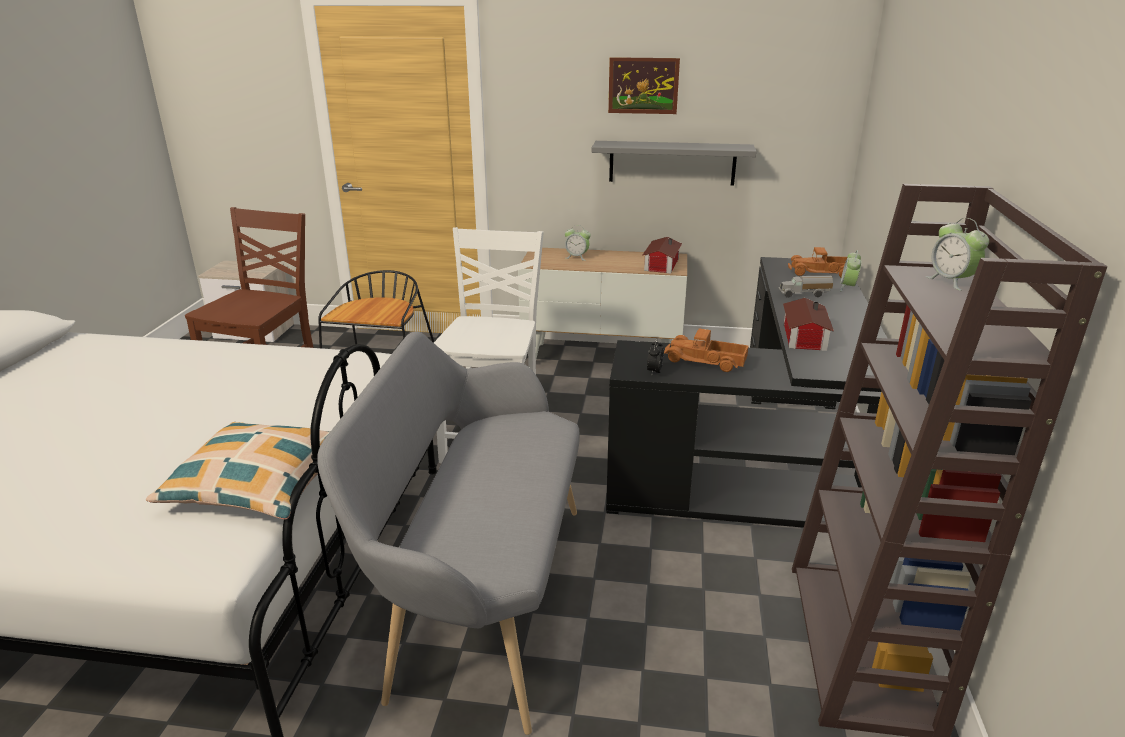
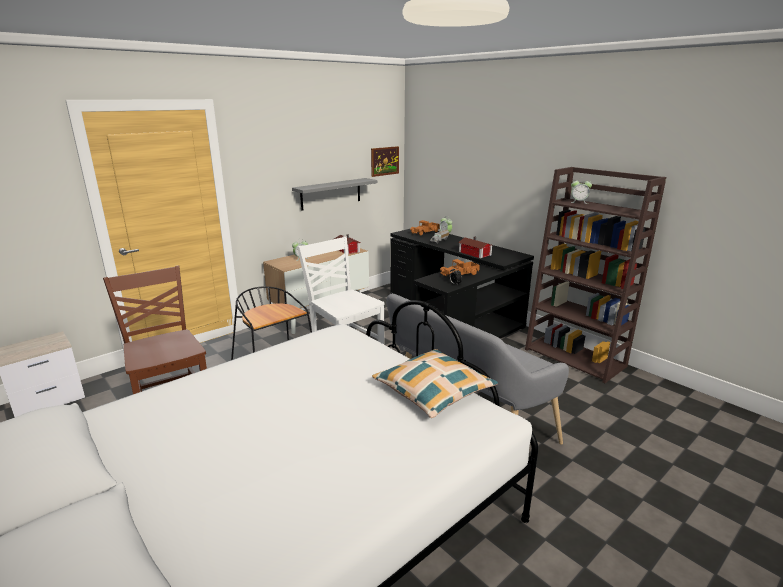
camera: 50 degrees left, 5 degrees down
(643, 85) = (313, 152): picture -> picture (384, 161)

